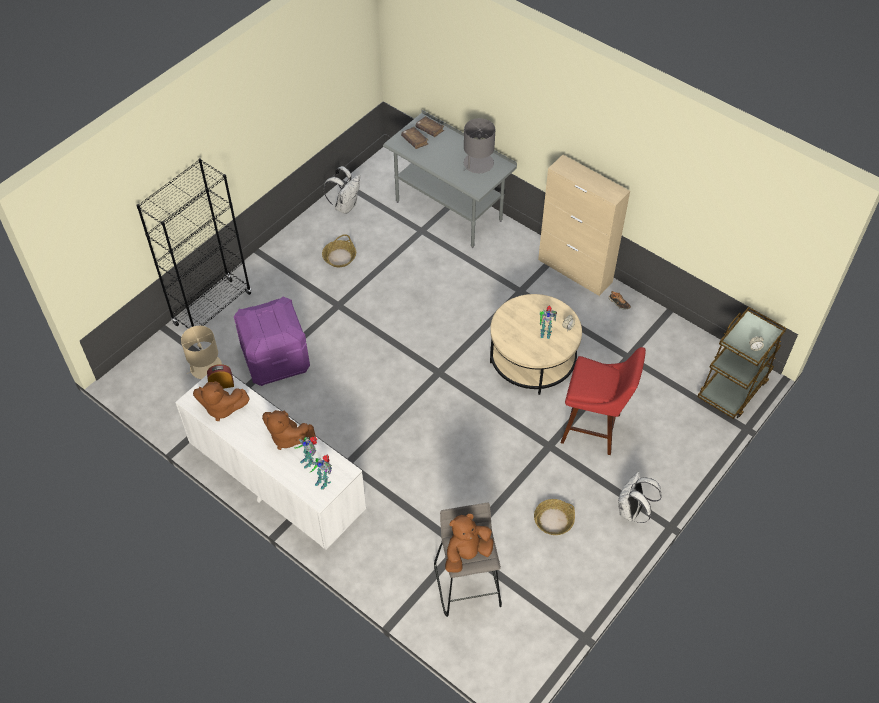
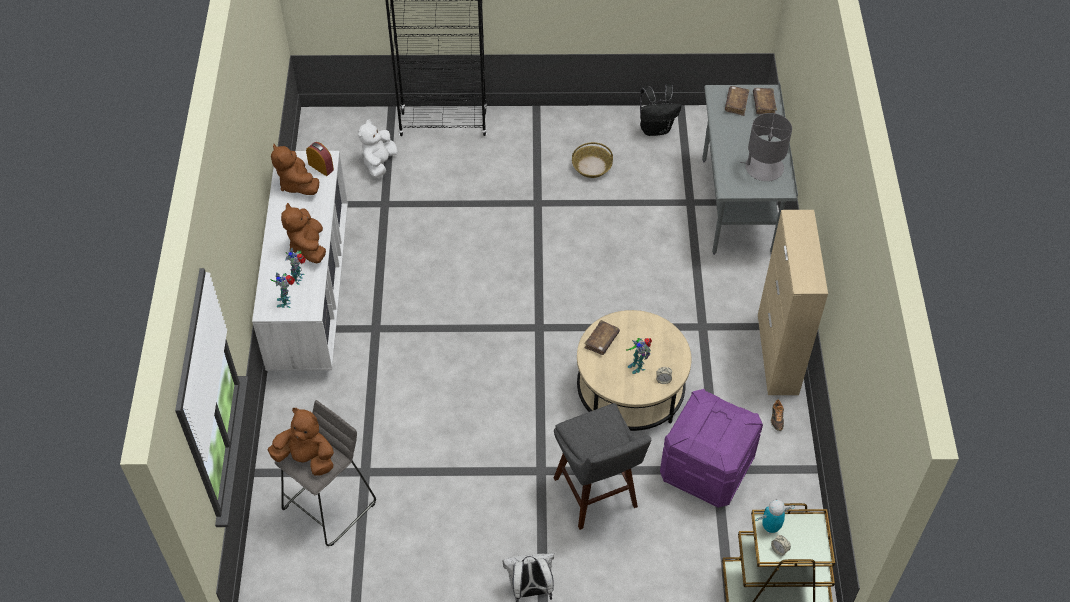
camera: 50 degrees right, 0 degrees up
(205, 367) = (379, 163): beige table lamp -> white plush toy
(276, 360) = (434, 203): purple storage box -> purple storage box (706, 469)
(345, 206) = (656, 128): white backpack -> black backpack
(509, 337) = (601, 341): none -> brown book
(553, 521) = (459, 529): basket -> none
(594, 429) = (597, 496): red stool -> grey stool
(736, 341) = (770, 527): none -> toy robot

